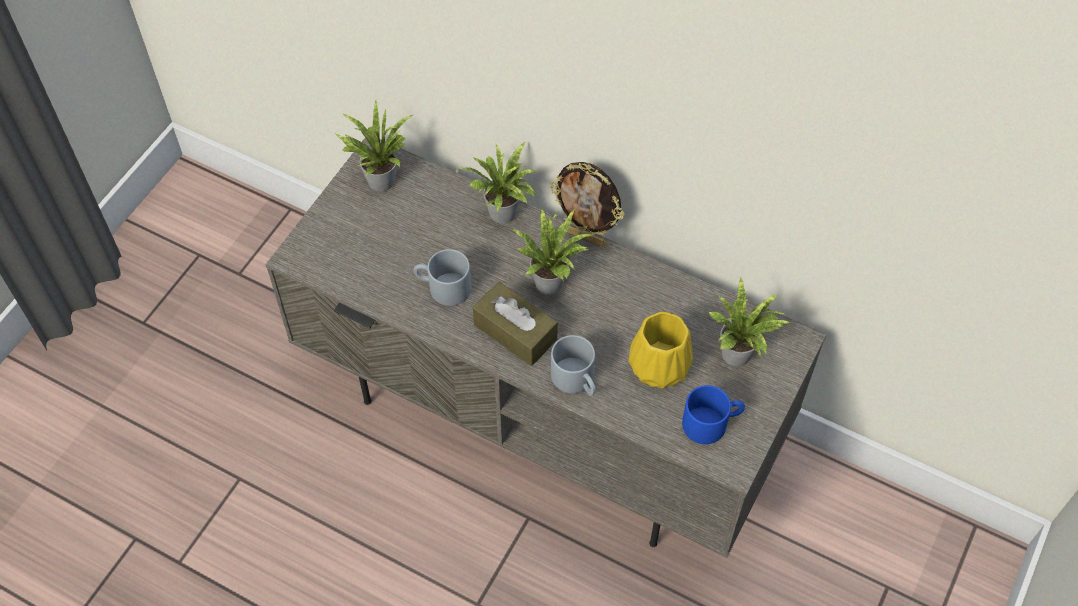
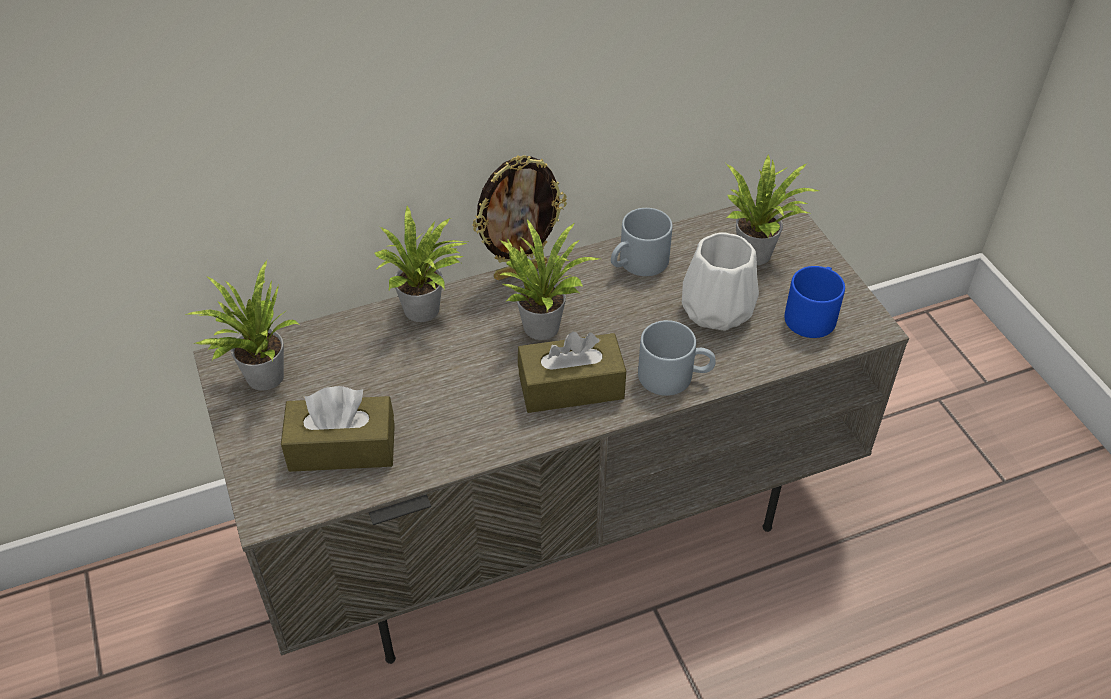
camera: 50 degrees left, 10 degrees down
(366, 256) = (342, 447): none -> brown tissue box
(443, 288) = (456, 410): grey mug -> grey mug (638, 264)
(657, 367) = (717, 311): yellow vase -> white vase

